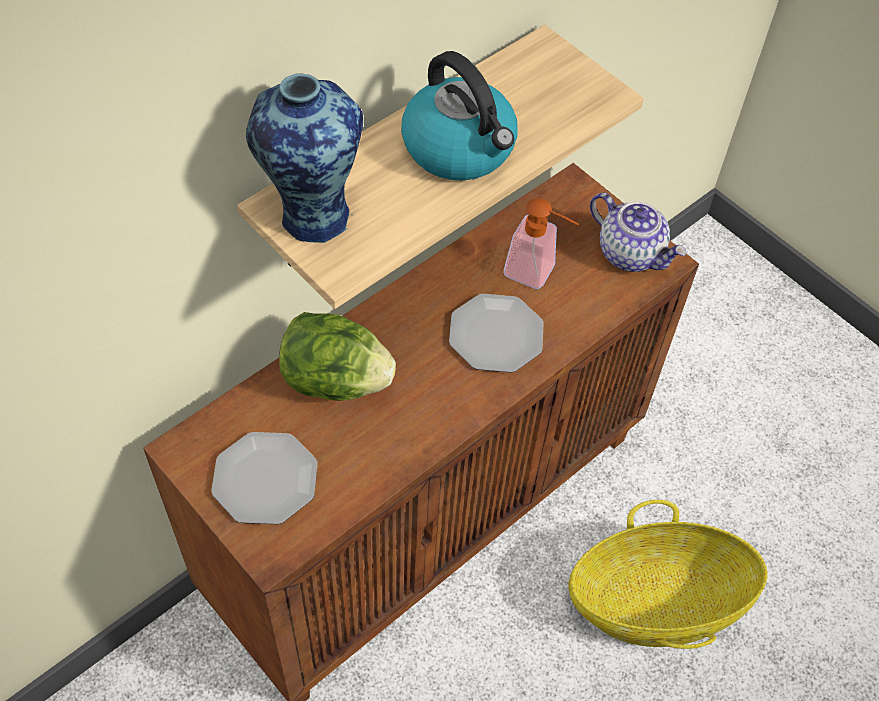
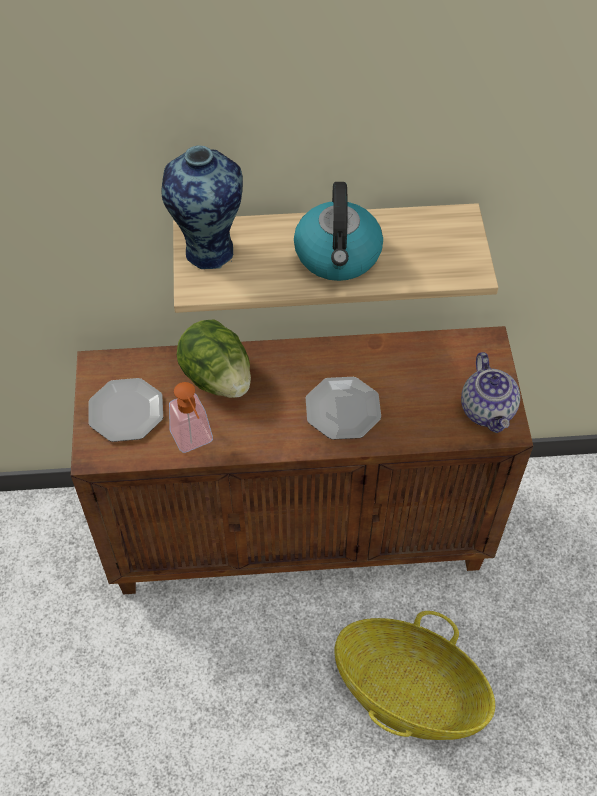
camera: 40 degrees right, 0 degrees up
(537, 274) = (408, 386): soap dispenser -> soap dispenser (194, 442)

